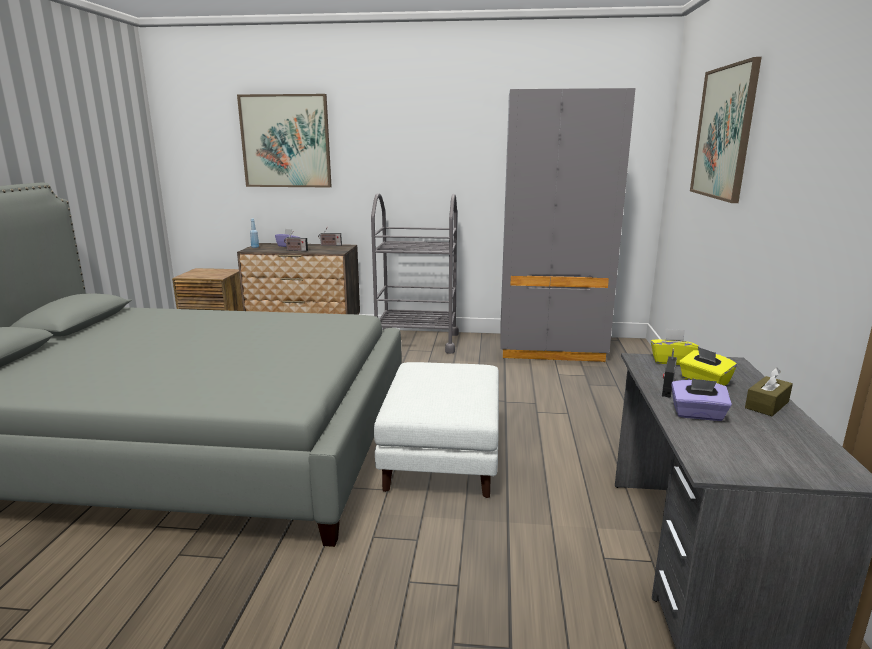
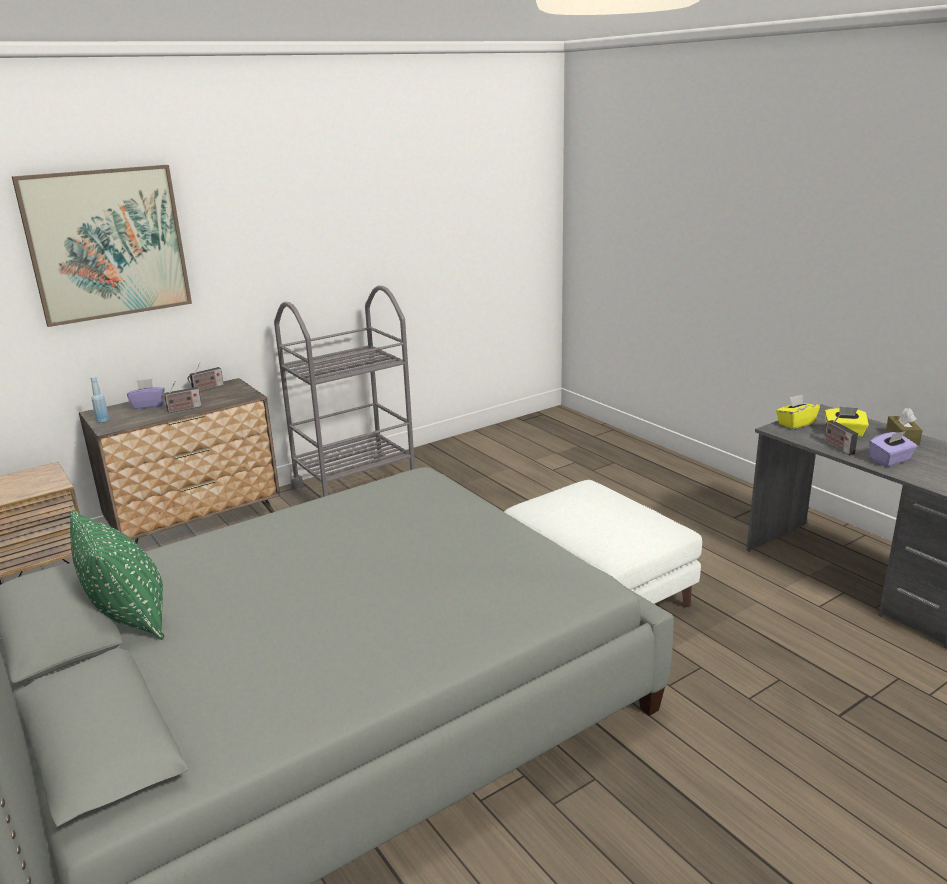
camera: 40 degrees left, 5 degrees up
(100, 328) = (129, 618): none -> green pillow
(550, 348) = (500, 444): grey wardrobe -> none
(724, 133) = (688, 193): picture -> none

